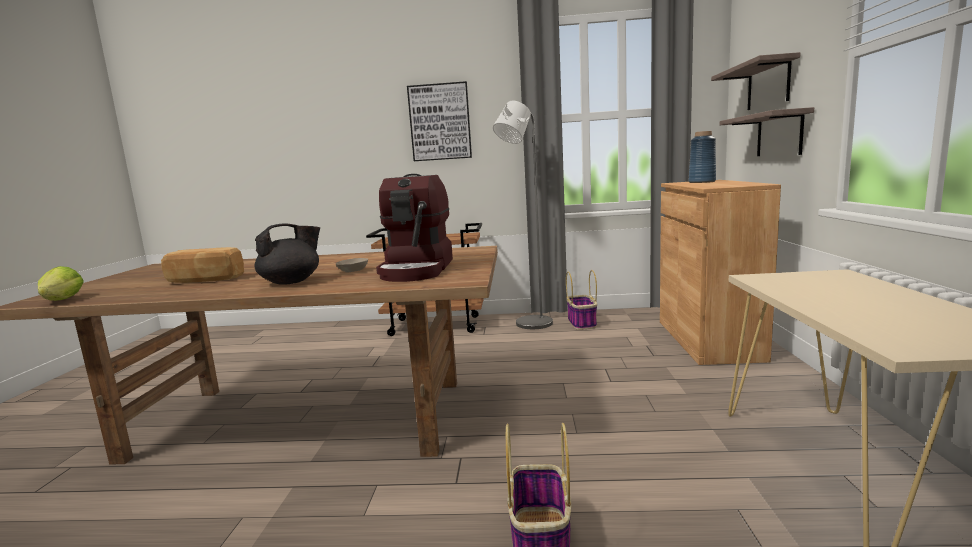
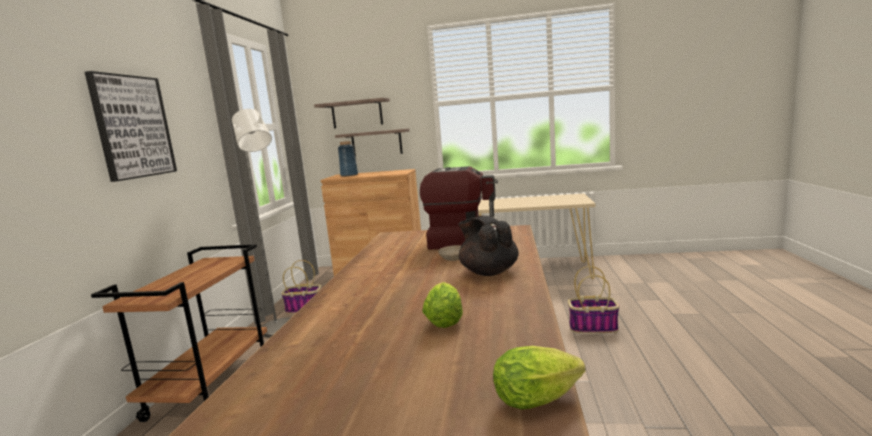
camera: 85 degrees left, 0 degrees up
(205, 280) = (445, 319): bread -> lettuce

